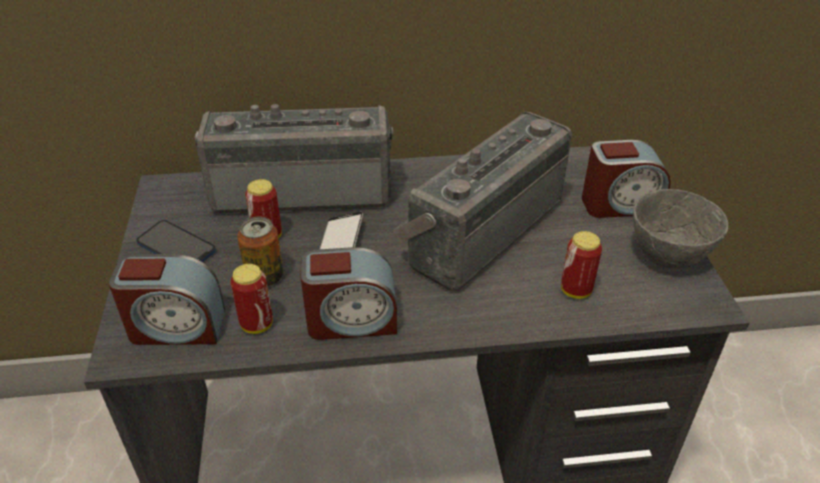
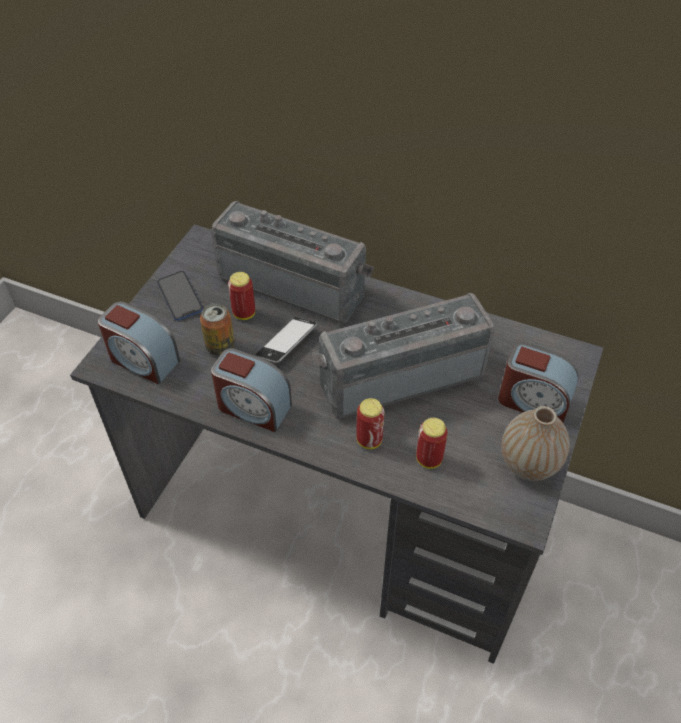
camera: 30 degrees right, 10 degrees up
(257, 325) = (191, 381): can -> can (369, 440)
(666, 256) = (528, 464): grey bowl -> vase

